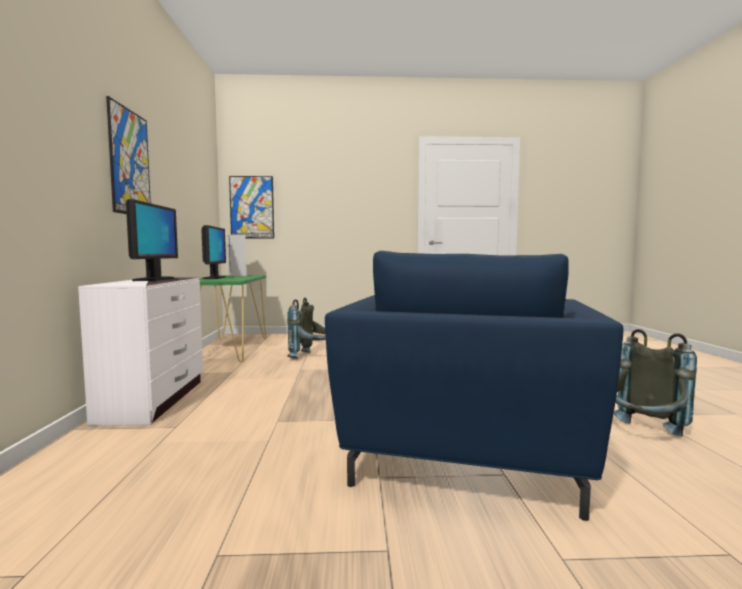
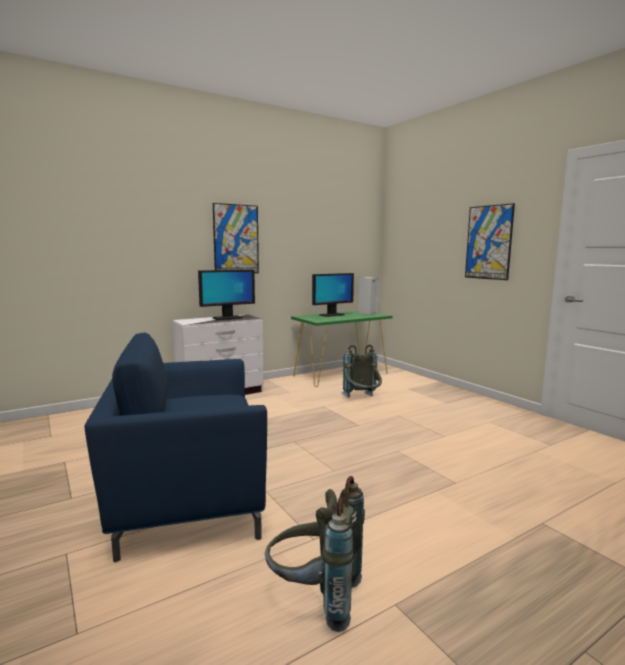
camera: 60 degrees right, 5 degrees up
(252, 207) = (400, 249): picture -> picture (488, 242)

